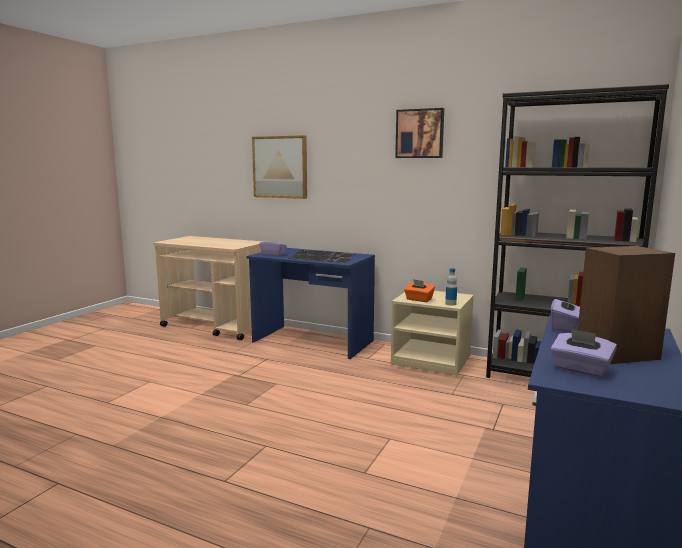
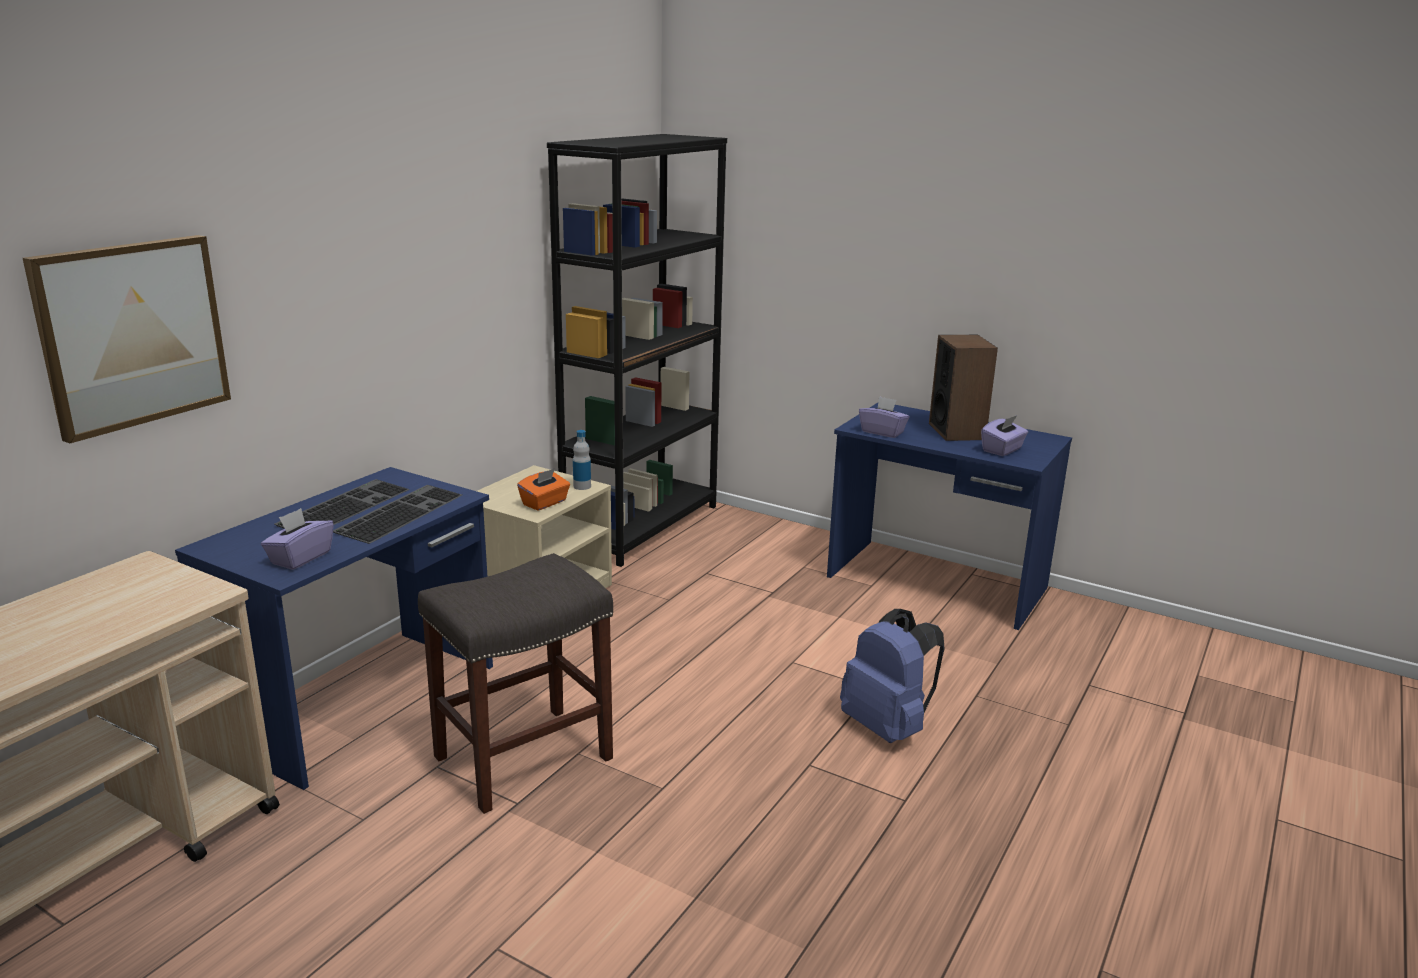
camera: 85 degrees left, 10 degrees up
(271, 373) = (522, 759): none -> grey stool
(311, 477) = (888, 727): none -> blue backpack
(420, 133) = (431, 207): picture -> none

